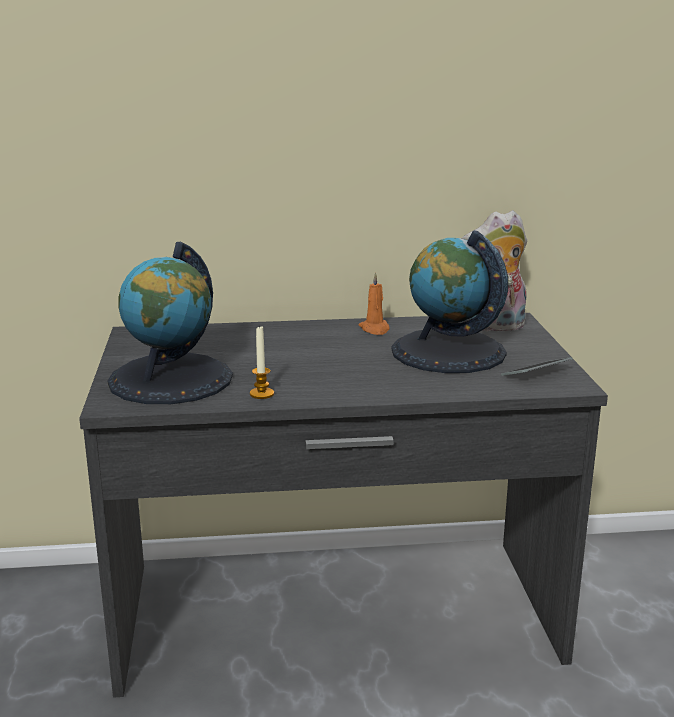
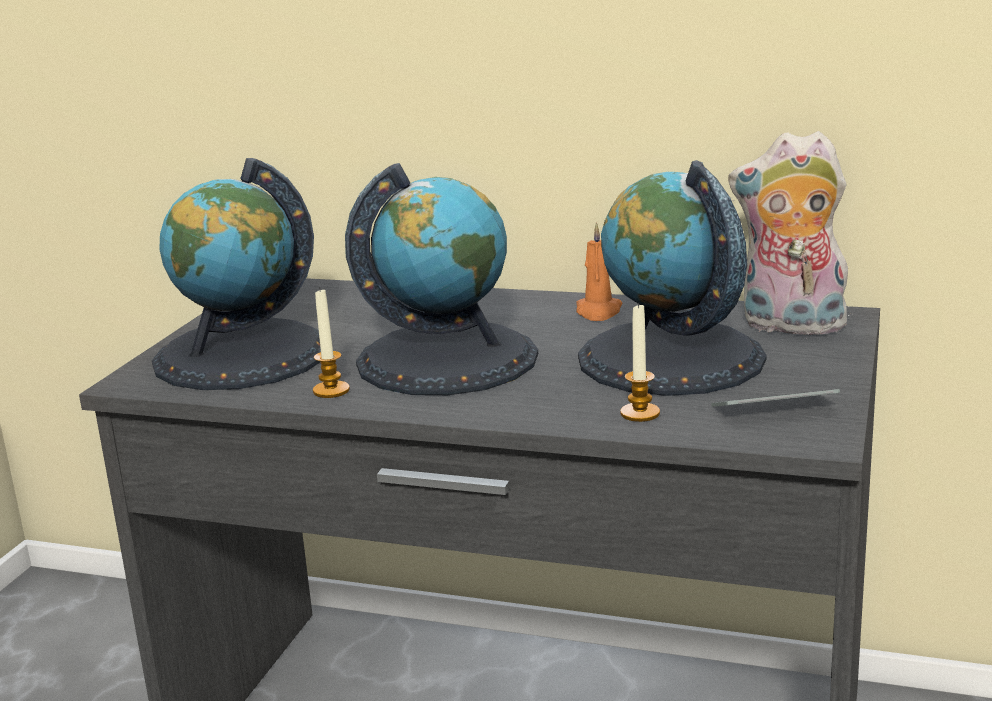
camera: 25 degrees right, 0 degrees up
(314, 366) = (447, 359): none -> globe
(466, 384) = (640, 413): none -> candle

